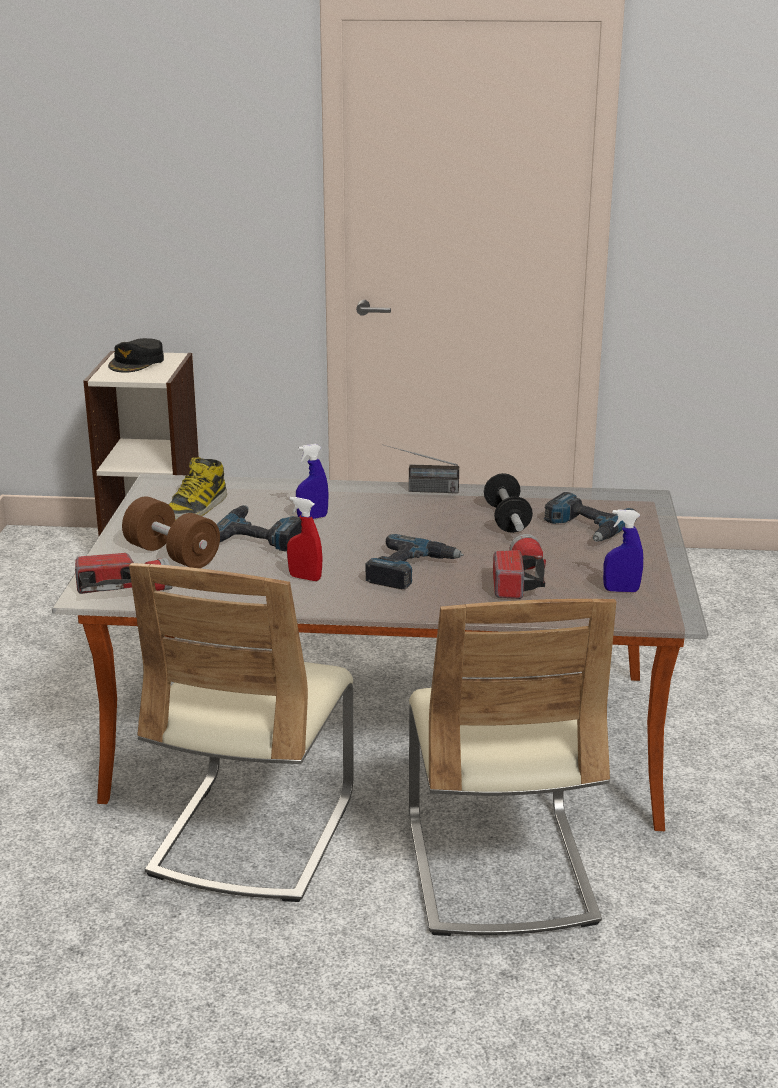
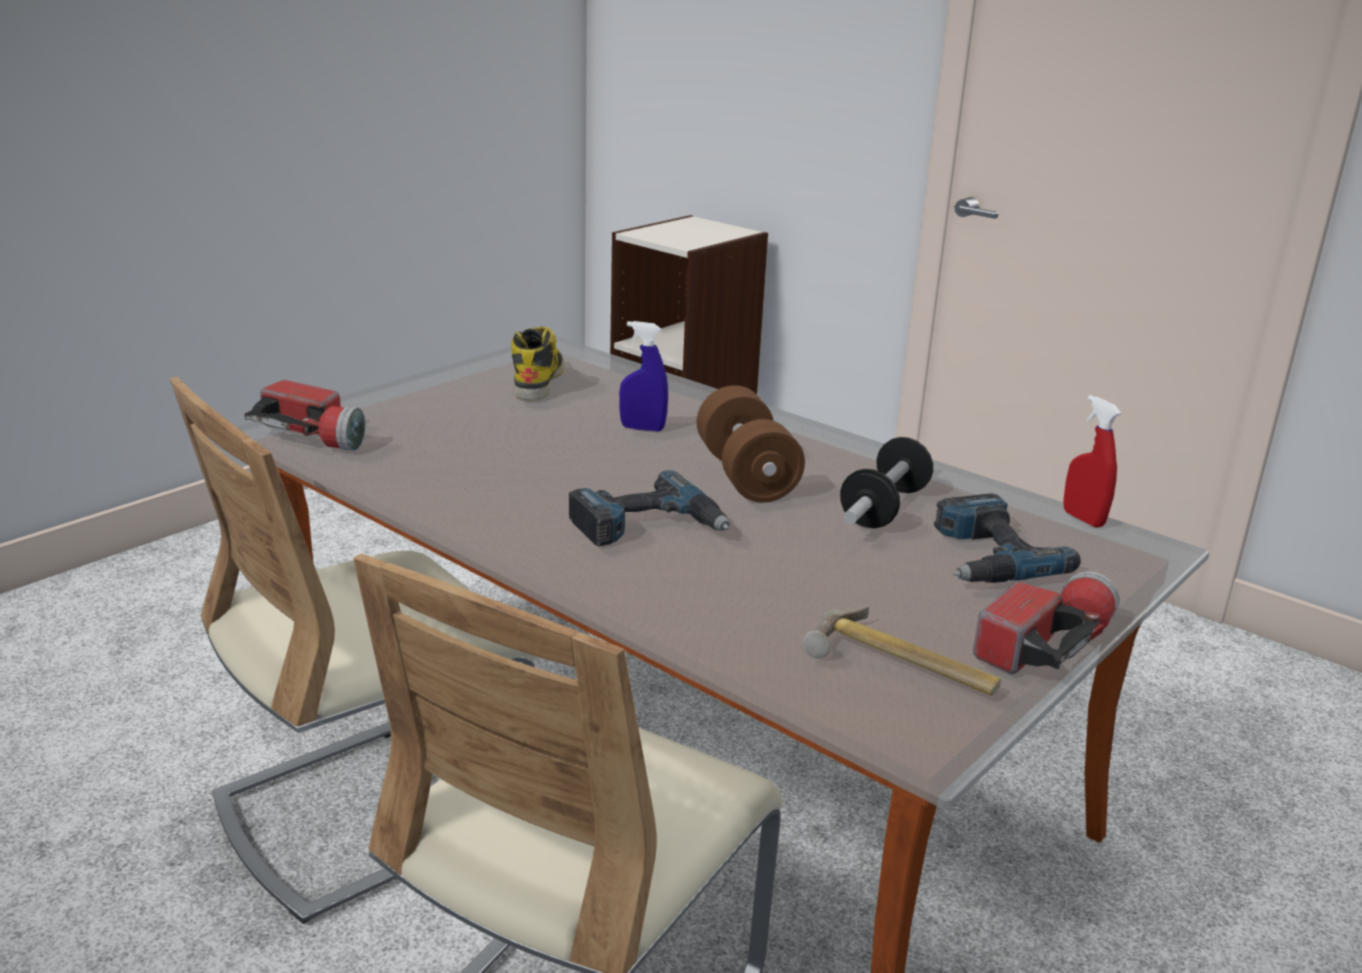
camera: 35 degrees right, 0 degrees up
(137, 362) = (694, 229): black cap -> none
(172, 555) = (426, 418): brown dumbbell -> brown dumbbell (746, 475)
(196, 509) = (538, 381): boot -> boot turned 120 degrees clockwise
(260, 535) = (551, 428): power drill -> none
(305, 578) = (511, 490): red spray bottle -> red spray bottle (1083, 519)
(420, 490) = (826, 438): radio -> none
(519, 580) = (768, 592): flashlight -> flashlight (1045, 645)
(621, 590) = (900, 666): blue spray bottle -> hammer

